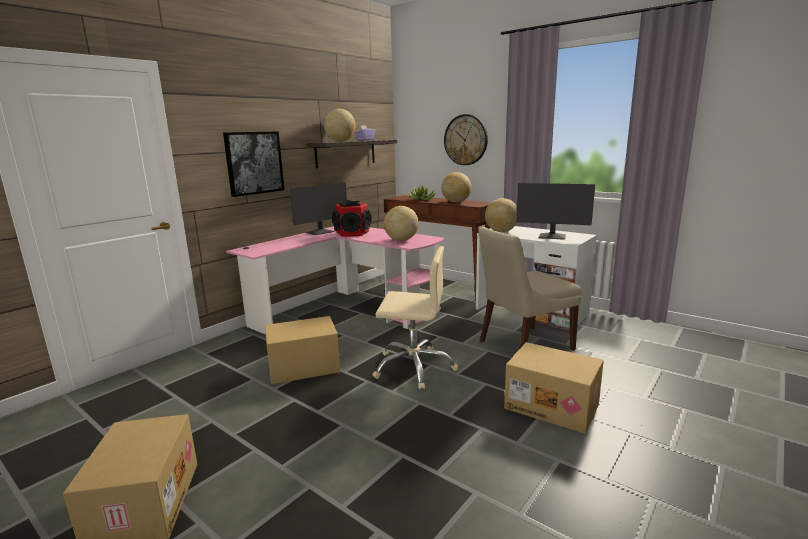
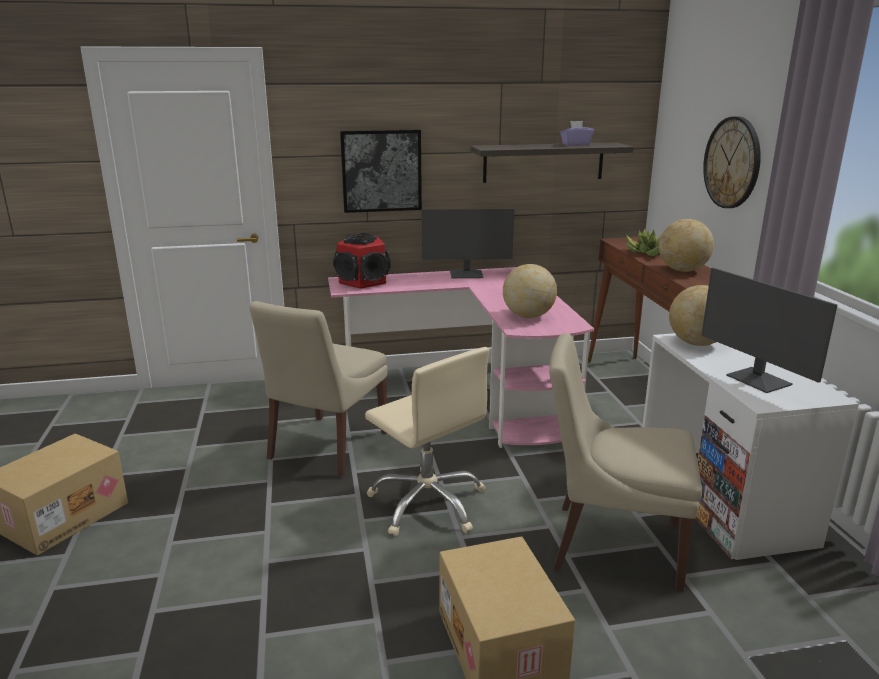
camera: 40 degrees right, 5 degrees up
(303, 367) = (326, 447): cardboard box -> beige chair
(340, 141) = (520, 146): globe -> none
(353, 233) = (497, 287): speaker -> speaker (363, 281)

